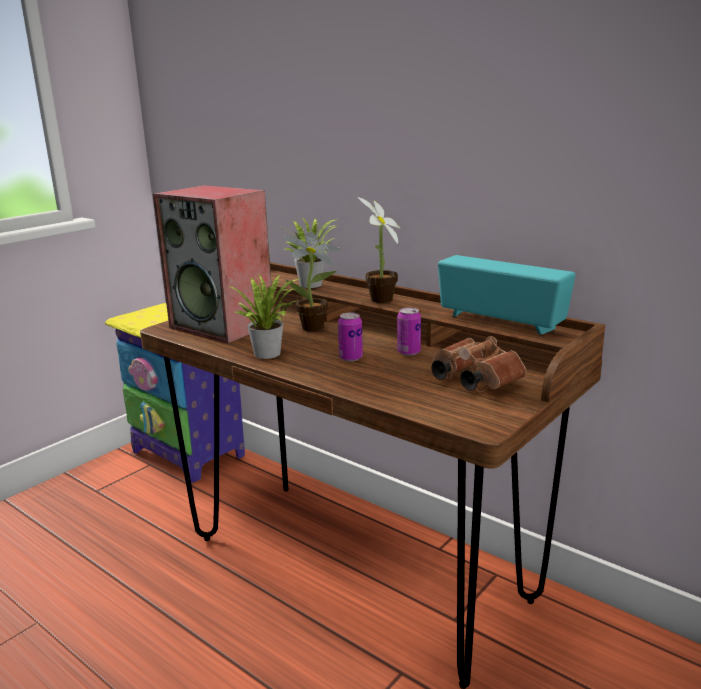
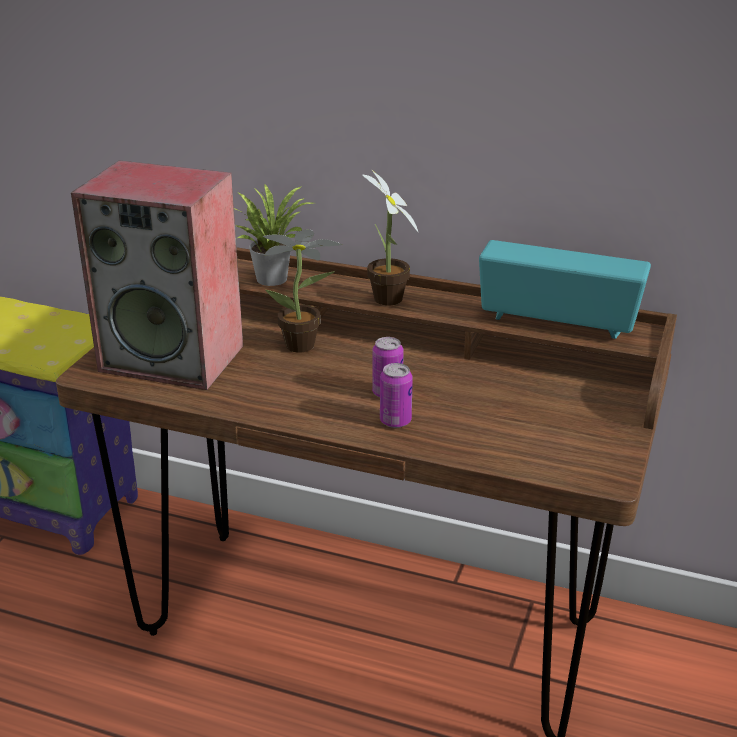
camera: 20 degrees left, 10 degrees up
(270, 352) = (277, 399): potted plant -> none
(409, 352) = (451, 373): can -> can (395, 421)
(472, 380) = (553, 409): brown binoculars -> none

